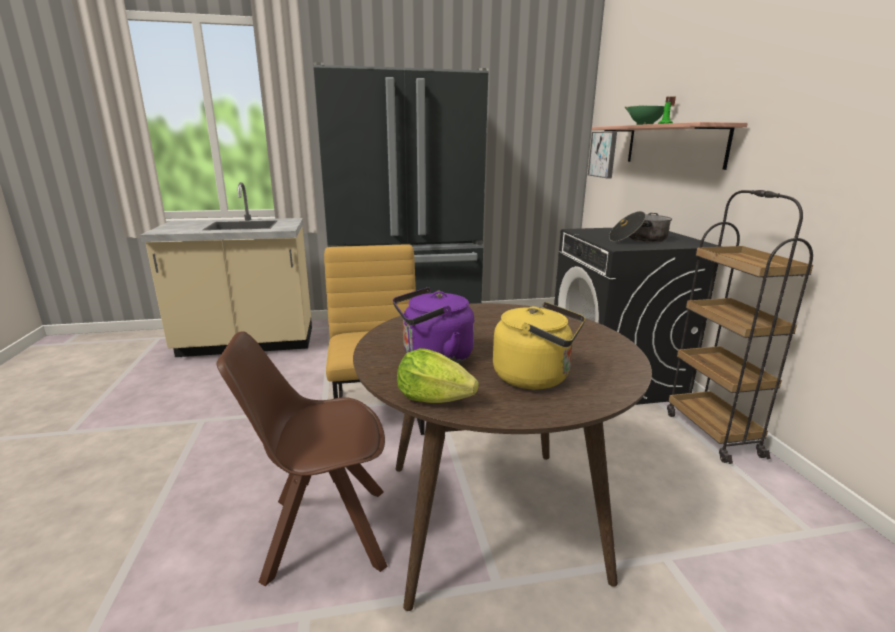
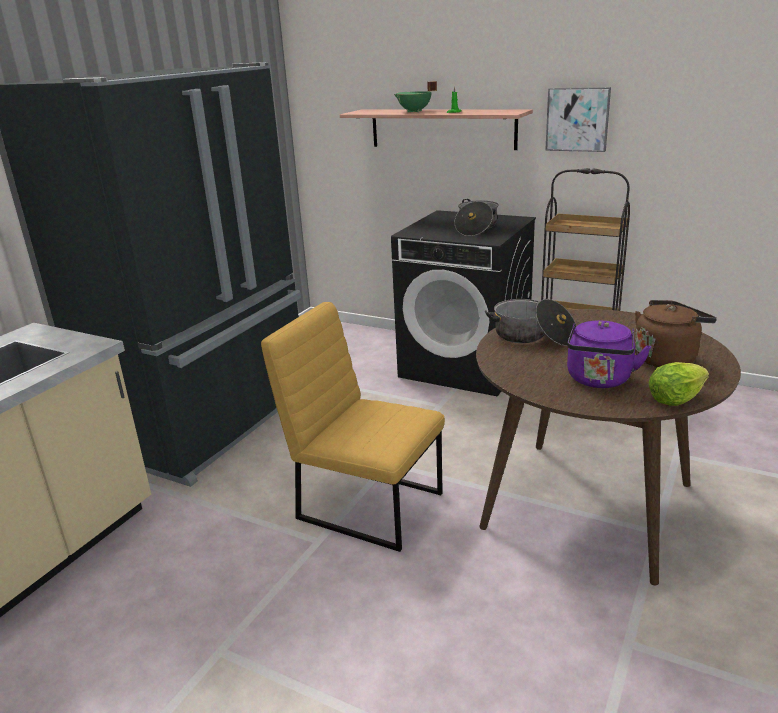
camera: 50 degrees left, 5 degrees up
(323, 532) = (535, 603): brown chair -> none
(492, 317) = (533, 336): none -> cooking pot
(536, 377) = (666, 358): yellow kettle -> brown kettle
(603, 154) = (325, 139): picture -> picture (577, 119)

